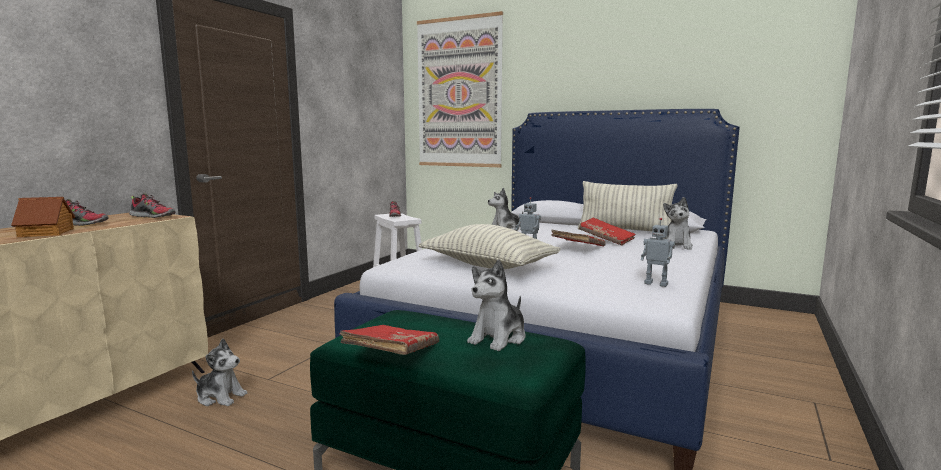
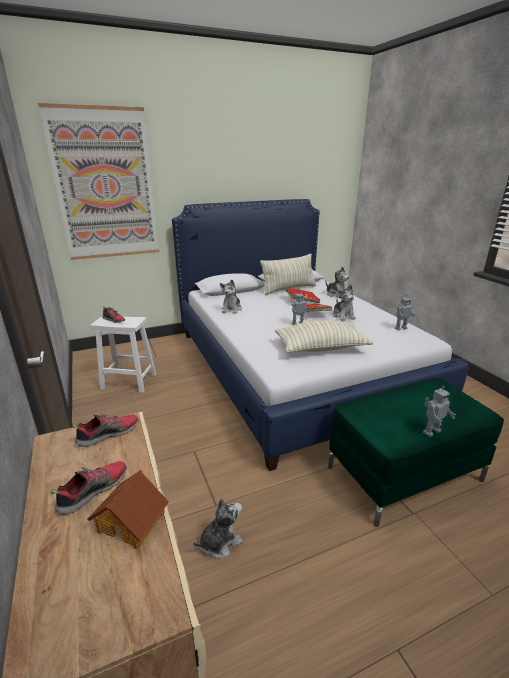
camera: 50 degrees left, 15 degrees up
(392, 354) = (430, 431): red book -> toy robot
(498, 338) = (427, 393): plush toy -> plush toy (343, 316)

